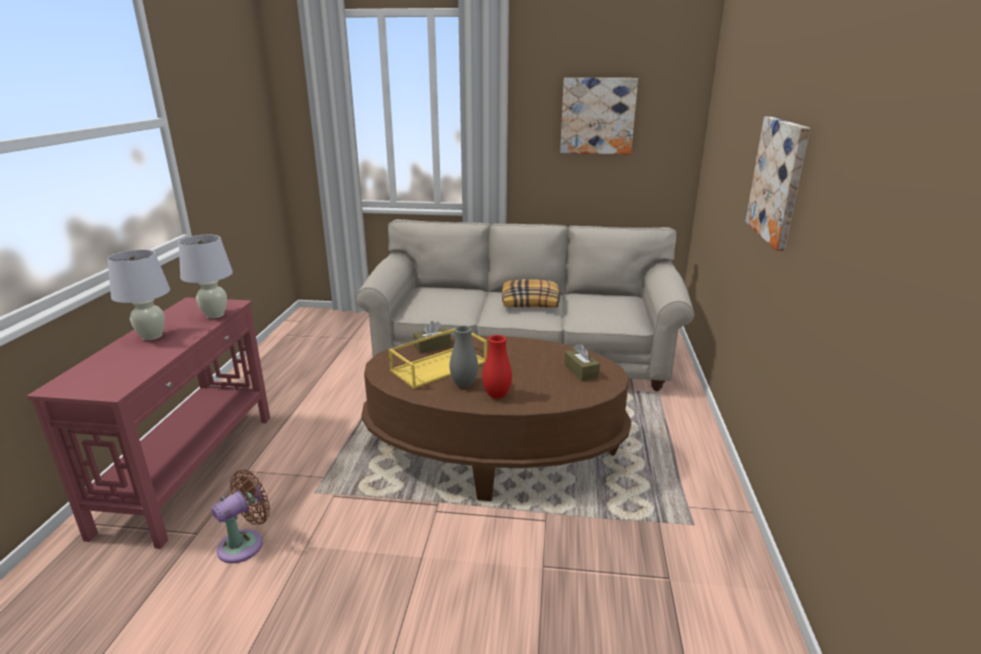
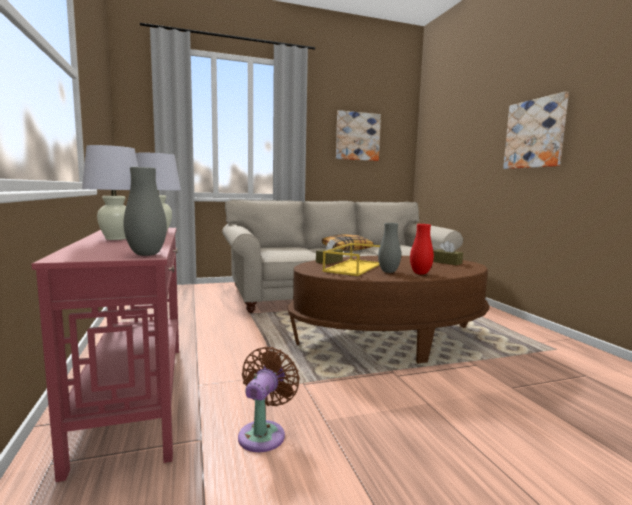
camera: 25 degrees left, 15 degrees down
(117, 387) = (146, 254): none -> grey vase

